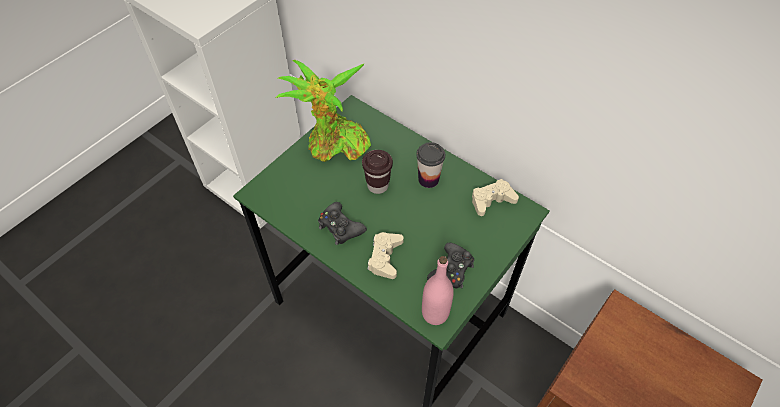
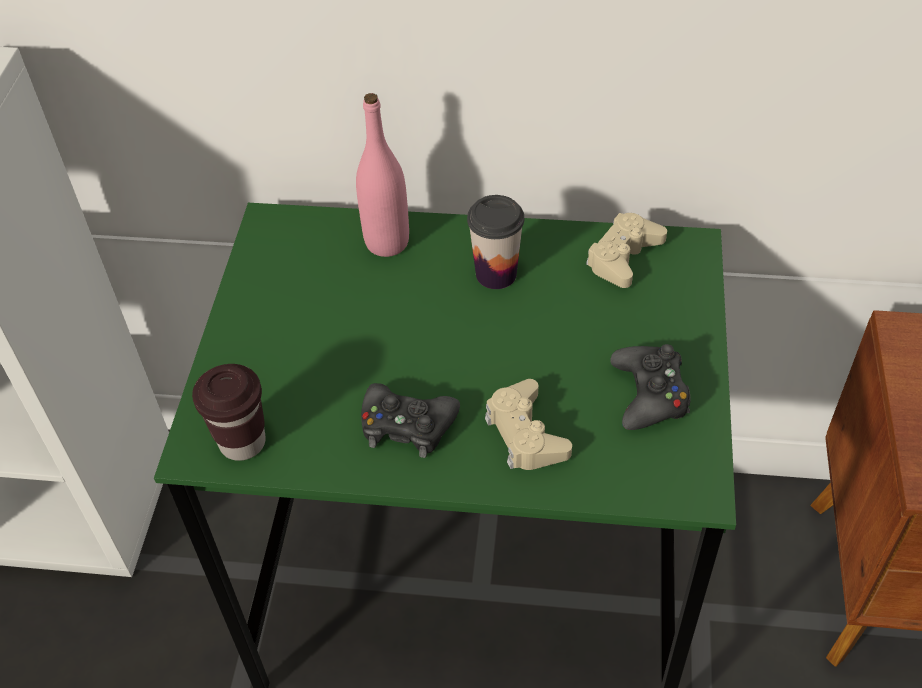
camera: 30 degrees left, 5 degrees down
(334, 145) = (284, 298): potted plant -> none
(378, 185) = (418, 325): brown cup -> brown cup (242, 442)
(435, 313) = (679, 476): pink bottle -> pink bottle (387, 242)

